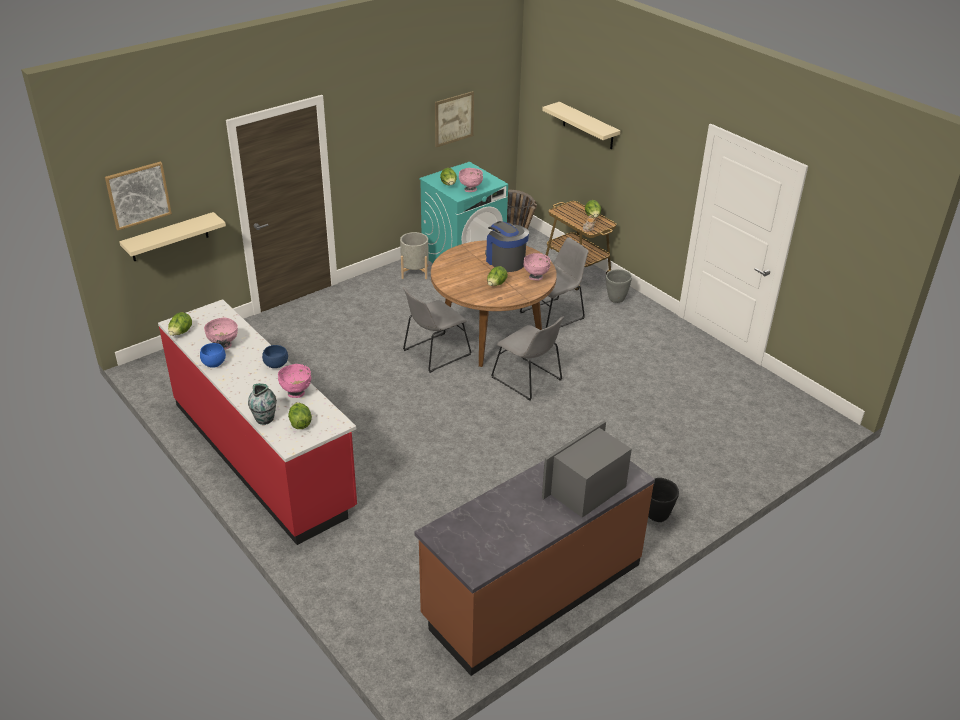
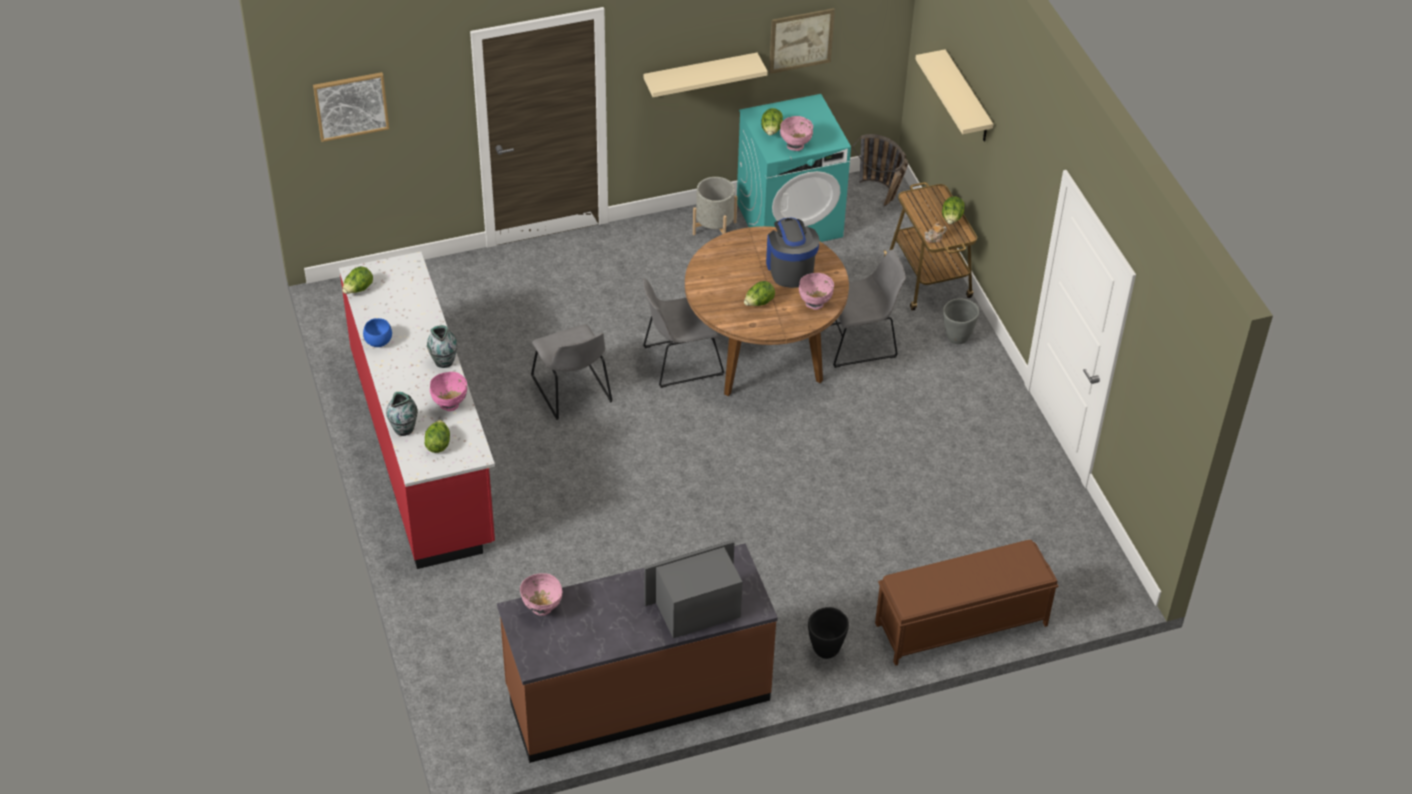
camera: 20 degrees right, 10 degrees up
(169, 237) = (384, 152): beige shelf -> beige shelf (700, 75)
(223, 345) = (397, 319): pink bowl -> pink bowl (542, 608)
(276, 365) = (444, 361): blue bowl -> vase
(528, 380) = (775, 430): grey chair -> grey chair (573, 392)
(740, 472) = (960, 624): none -> brown bench

